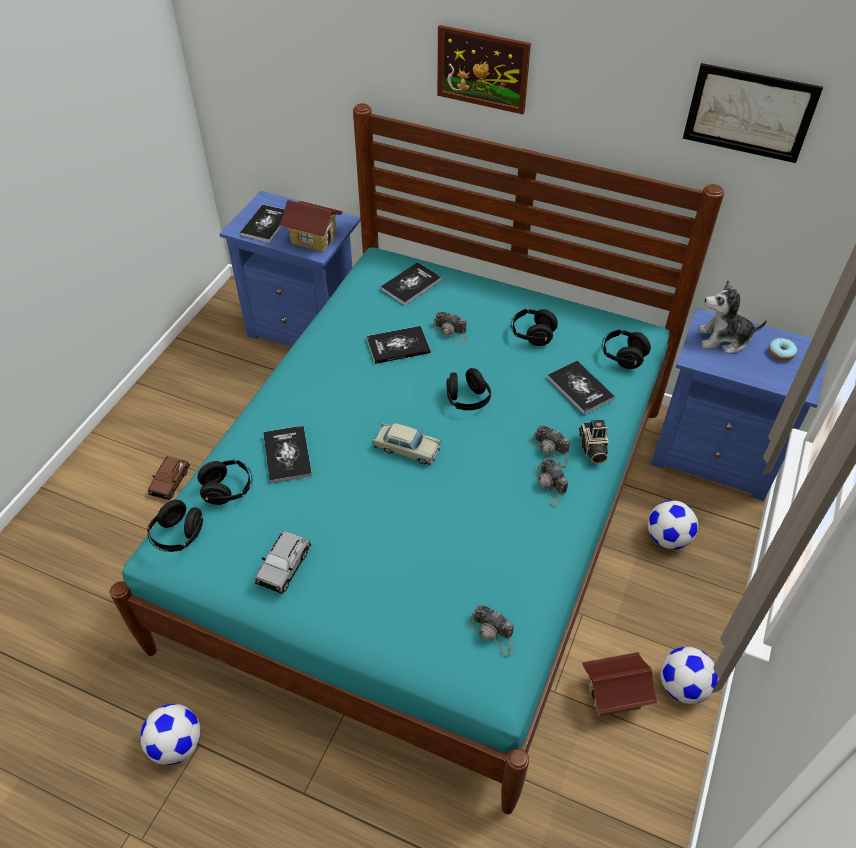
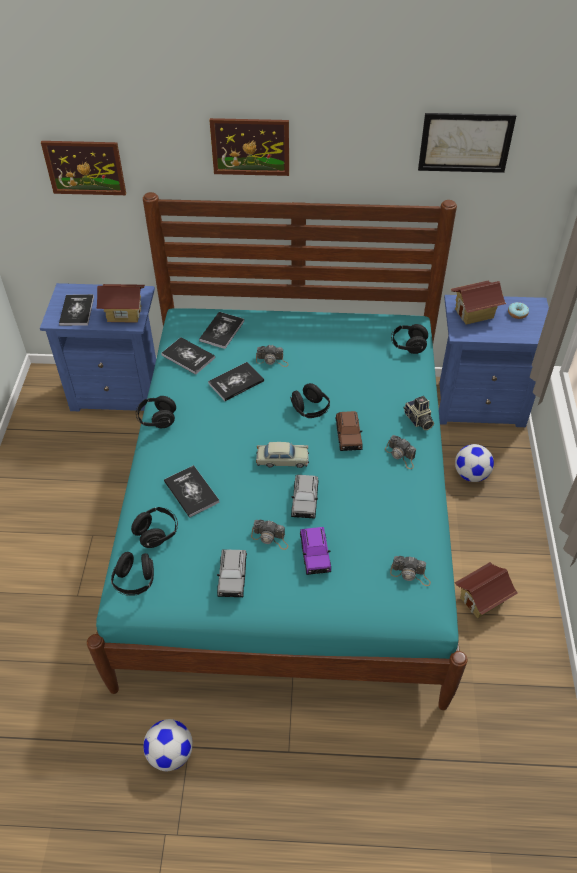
camera: 20 degrees left, 0 degrees up
(170, 482) = (62, 550): brown toy car -> brown toy car (348, 436)
(299, 61) = (84, 167): none -> picture
(390, 571) = (315, 554): none -> purple toy car
(409, 504) = (305, 501): none -> grey toy car
(532, 335) = (334, 346): black headphones -> black headphones (157, 419)
(551, 450) = (389, 429): camera -> camera (270, 538)
(580, 388) = (389, 377): book -> book (188, 356)
(683, 687) = (525, 577): football -> none
(724, 339) = (474, 313): plush toy -> toy house

